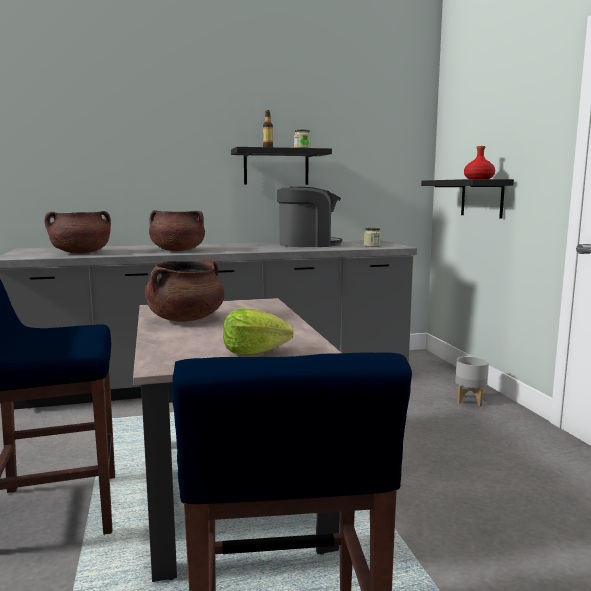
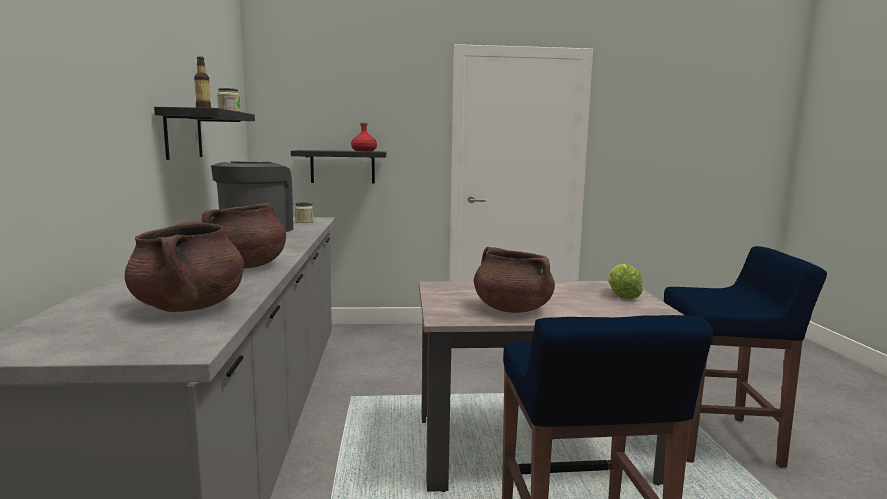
camera: 80 degrees left, 0 degrees up
(469, 400) = (398, 335): grey planter -> none

